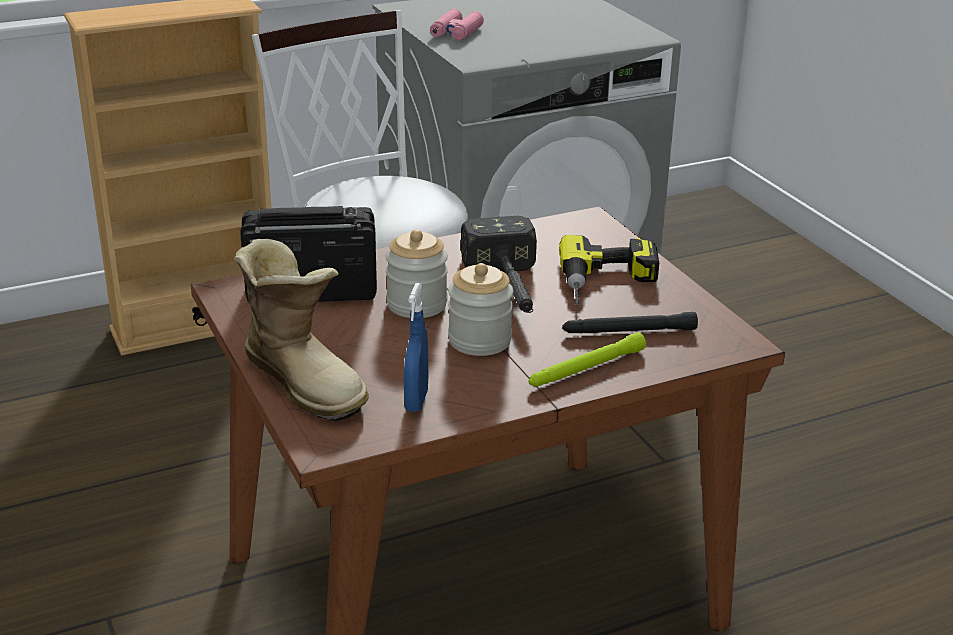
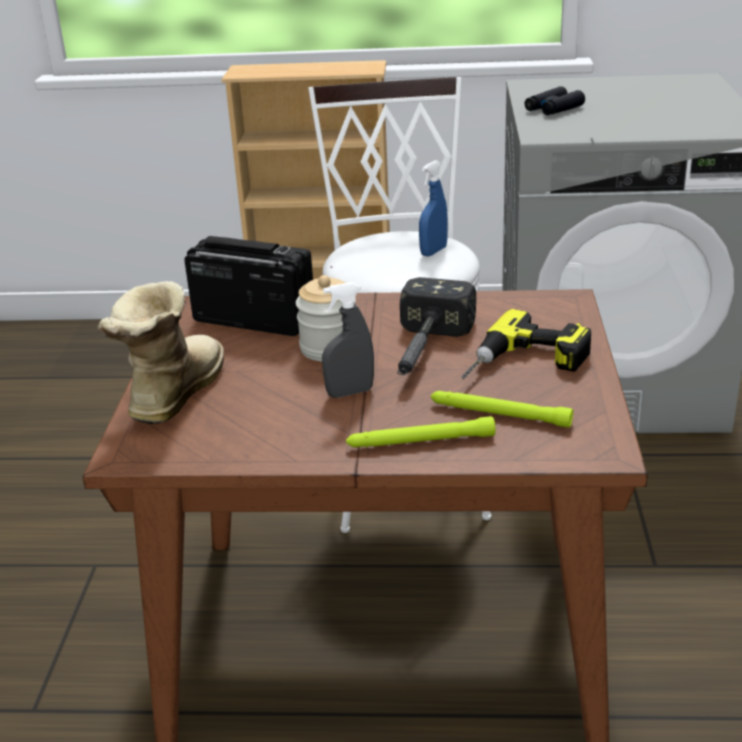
camera: 30 degrees right, 0 degrees up
(306, 380) = (171, 395): boot -> boot turned 150 degrees counterclockwise
(416, 401) = (239, 435): blue spray bottle -> blue spray bottle (433, 251)
(456, 32) = (553, 109): pink binoculars -> black binoculars
(479, 340) = (350, 392): jar -> grey spray bottle
(628, 331) = (499, 414): black flashlight -> green flashlight

